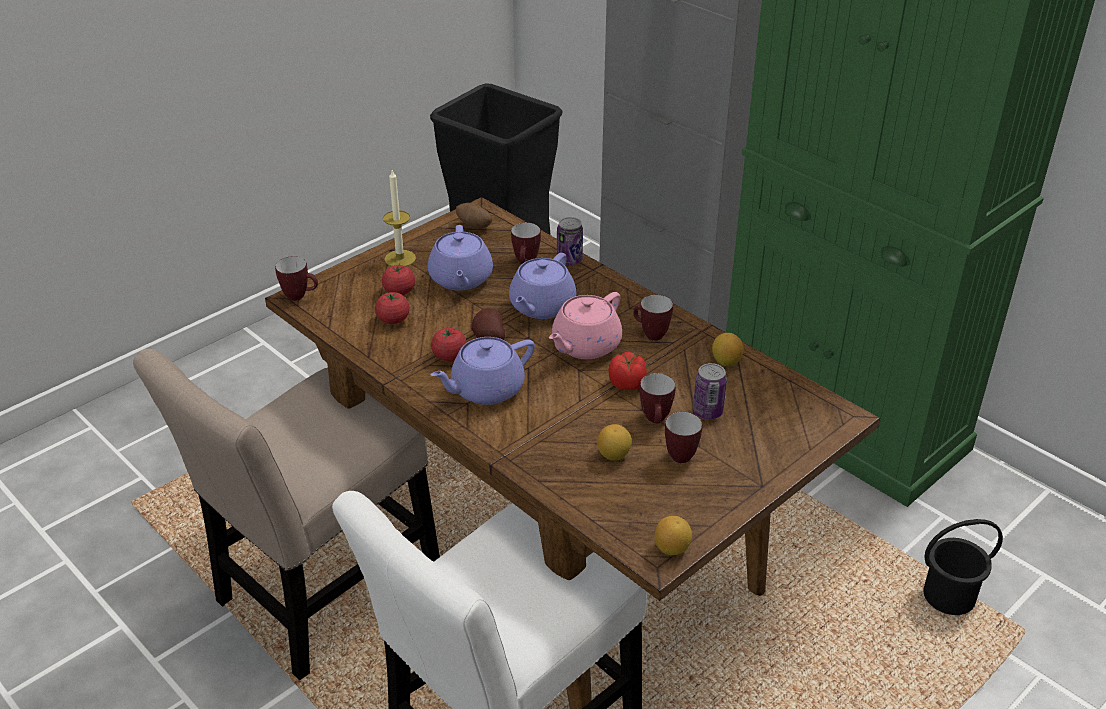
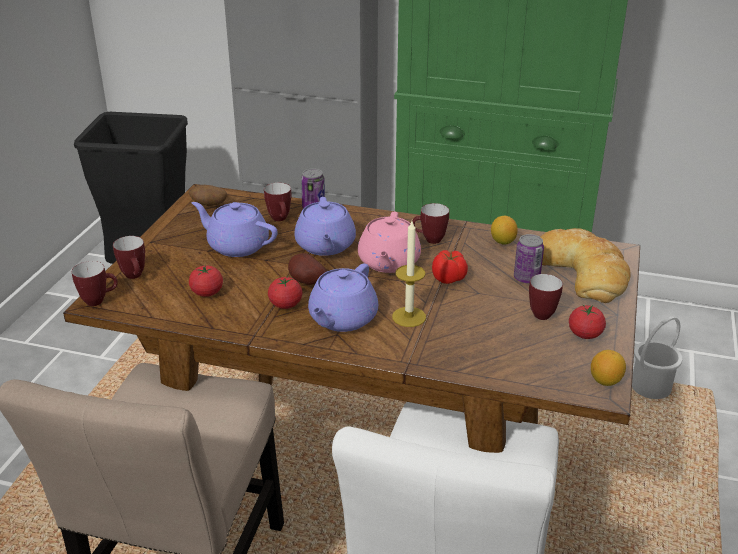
camera: 30 degrees left, 5 degrees down
(399, 291) = (191, 270): tomato -> tomato (585, 334)
(400, 258) = (166, 245): candle -> candle (409, 317)
(460, 279) = (237, 246): purple teapot -> purple teapot turned 150 degrees clockwise
(614, 455) = (493, 331): lemon -> none
(656, 421) = (497, 297): mug -> mug (135, 277)
(777, 426) = (583, 271): none -> bread
(948, 596) = (649, 387): black bucket -> white bucket

